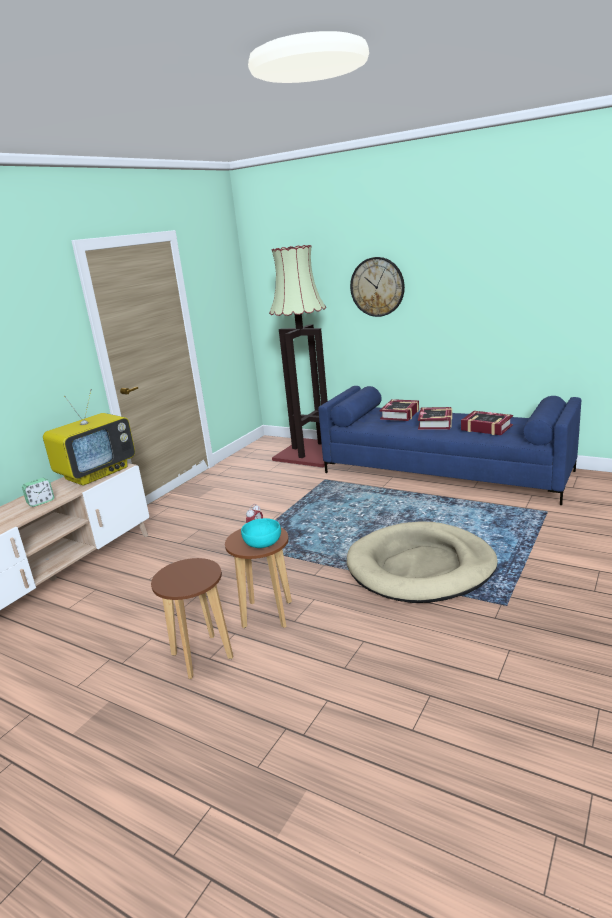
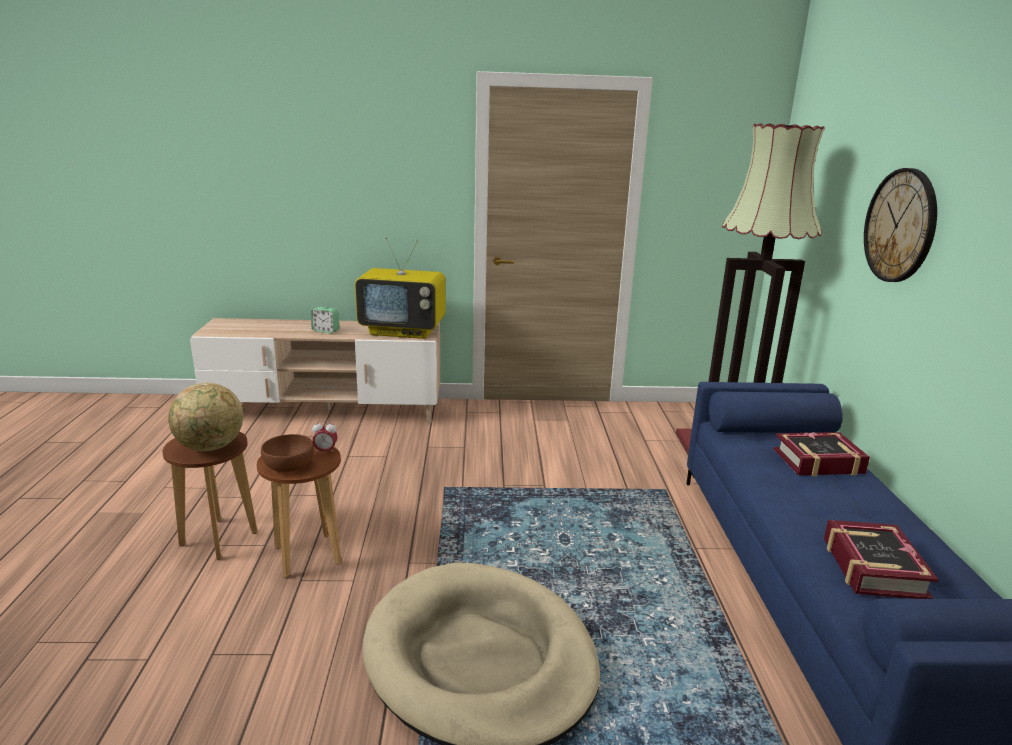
camera: 55 degrees right, 0 degrees up
(195, 573) = (211, 447): none -> globe
(262, 543) = (288, 465): turquoise bowl -> brown bowl
(435, 423) = (824, 504): book -> none

